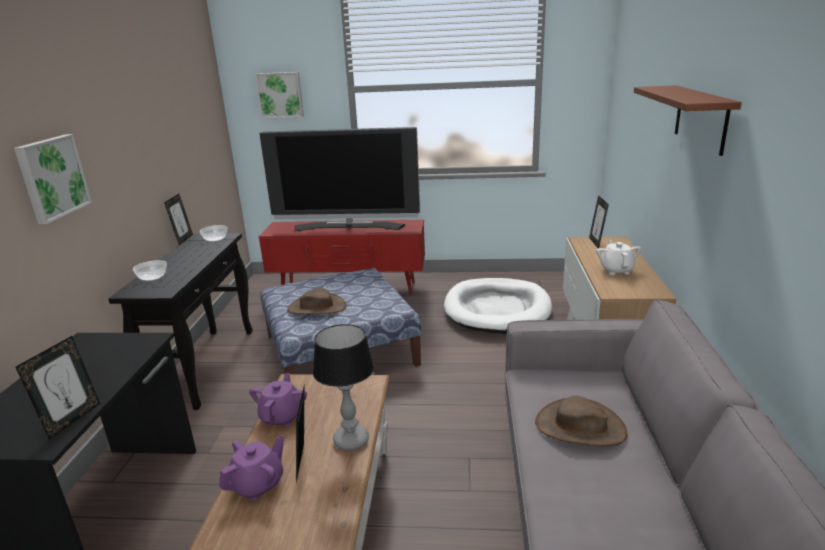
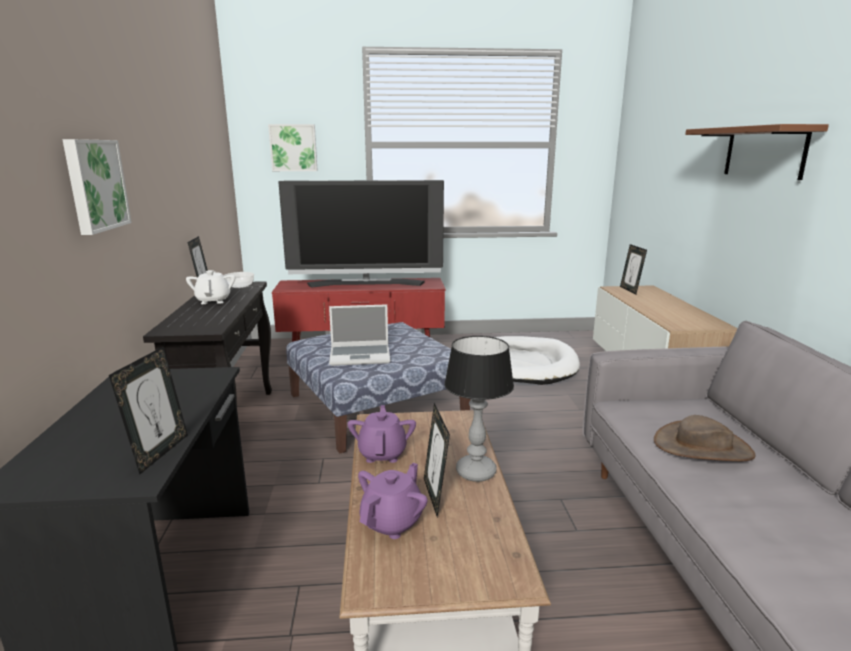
camera: 10 degrees left, 5 degrees down
(152, 277) = (186, 318): bowl -> none
(317, 308) = (361, 356): brown hat -> laptop
(616, 270) = (666, 309): white teapot -> white teapot (213, 300)

